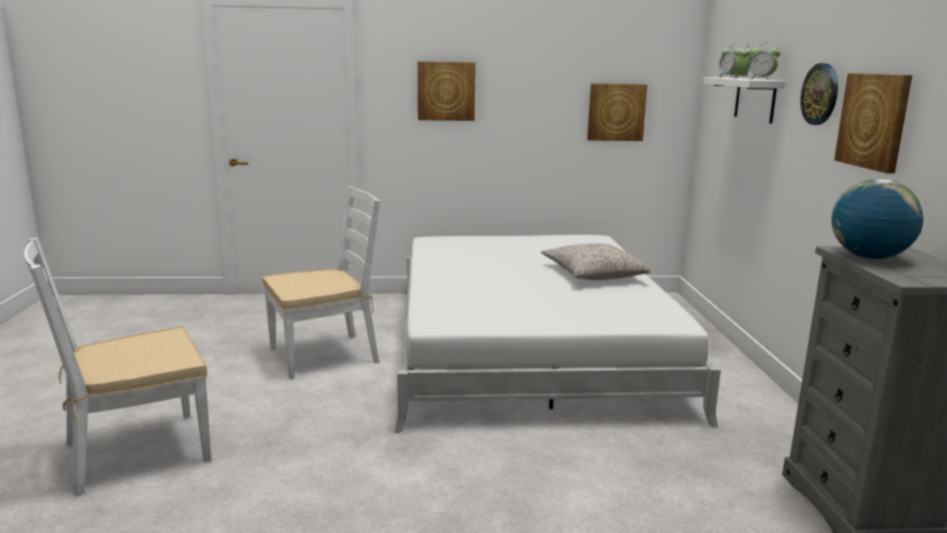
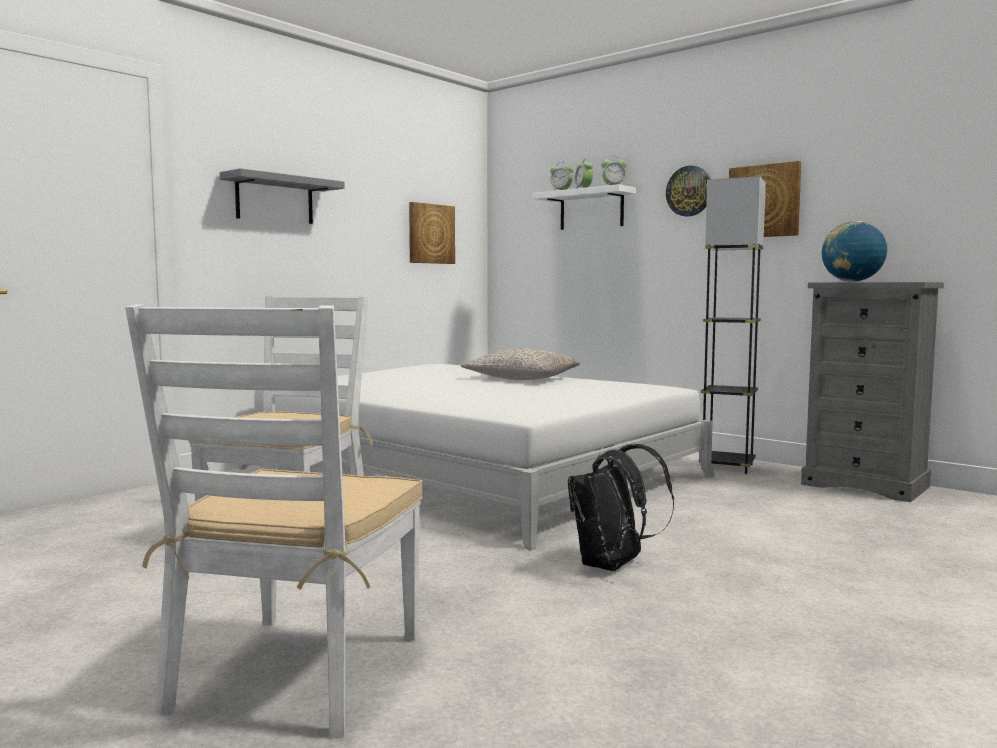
camera: 45 degrees left, 10 degrees down
(406, 471) = (613, 566): none -> black backpack
(446, 91) = (274, 199): picture -> grey shelf
(761, 422) = (727, 467): none -> grey floor lamp

